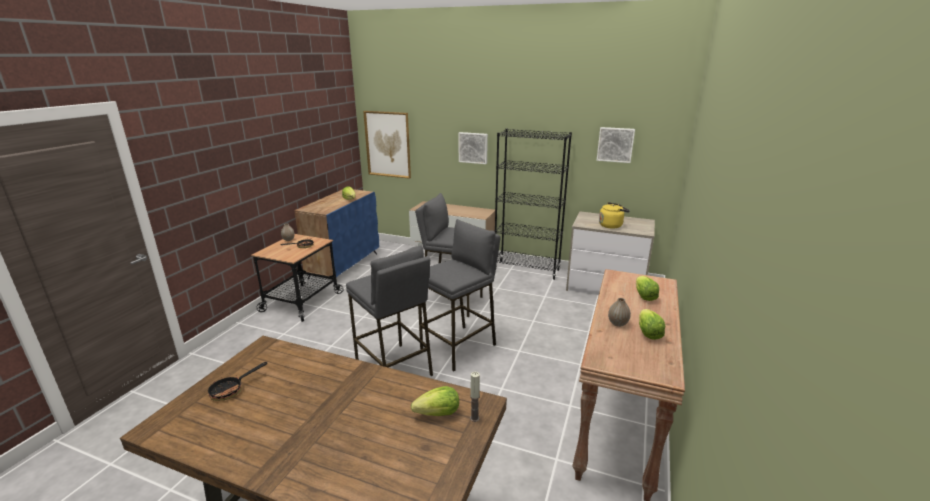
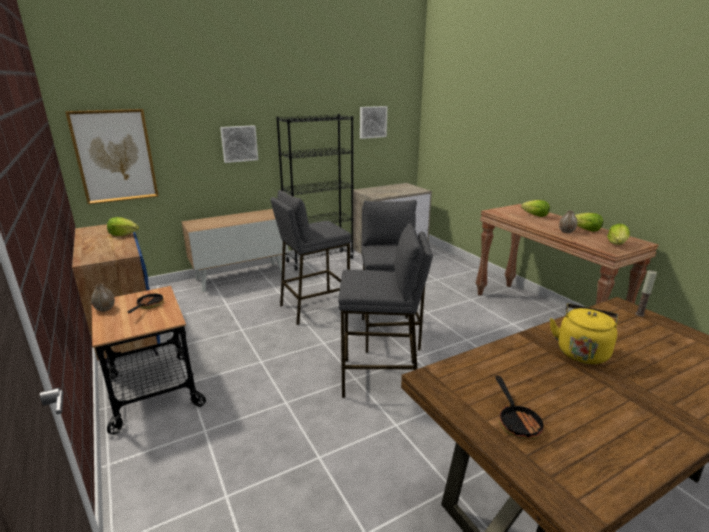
camera: 50 degrees left, 0 degrees up
(438, 414) = (627, 325): lettuce -> lettuce (617, 244)
(611, 225) = (395, 192): yellow kettle -> yellow kettle (581, 351)

